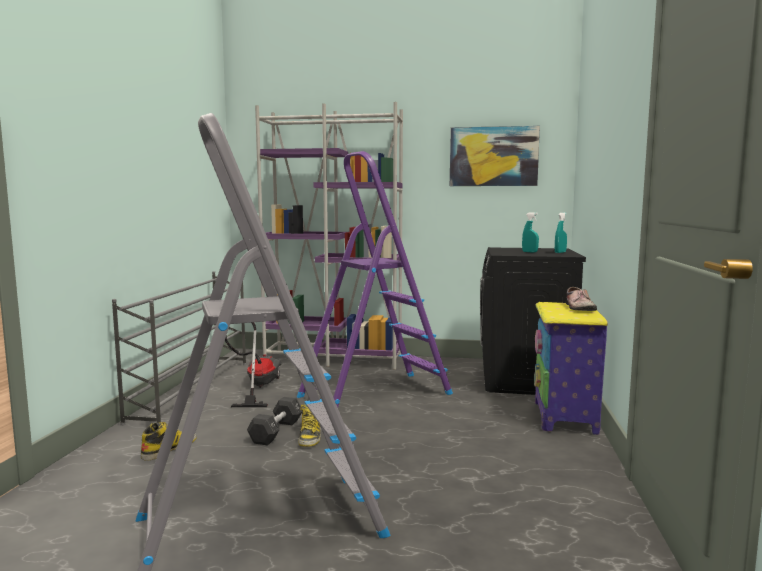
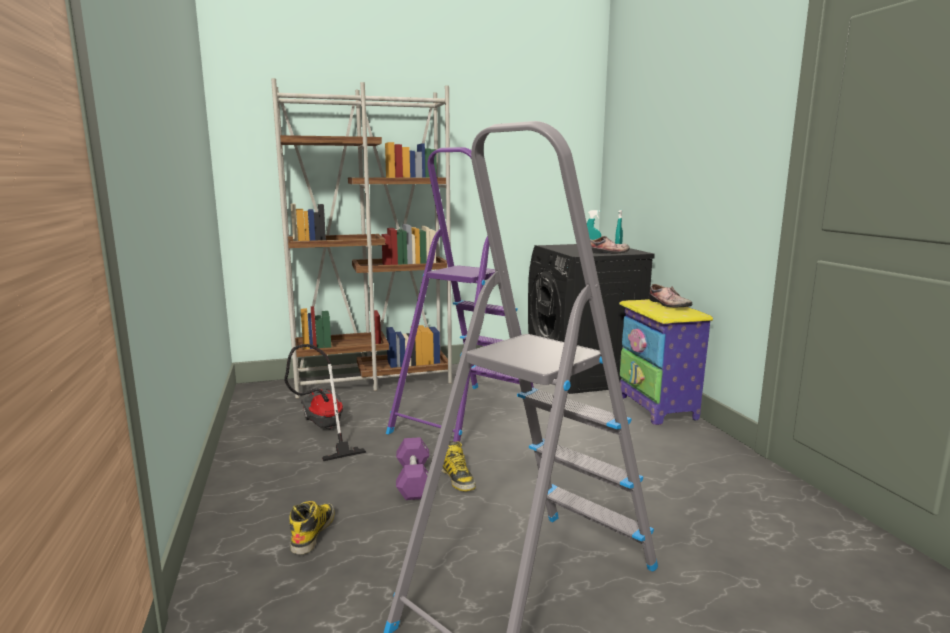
camera: 25 degrees left, 5 degrees up
(194, 390) = (248, 447): grey shoe rack -> none
(276, 432) = (413, 480): black dumbbell -> purple dumbbell
(334, 360) = (374, 381): purple bookcase -> brown bookcase
(493, 156) = (529, 149): picture -> none
(535, 254) = (607, 253): none -> shoe

